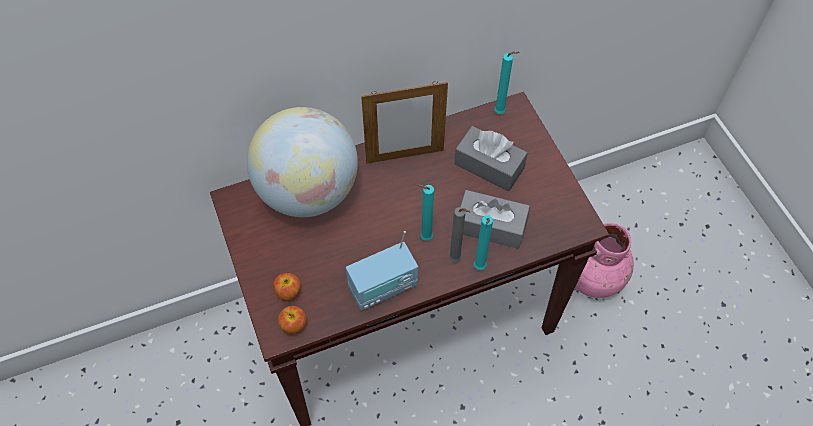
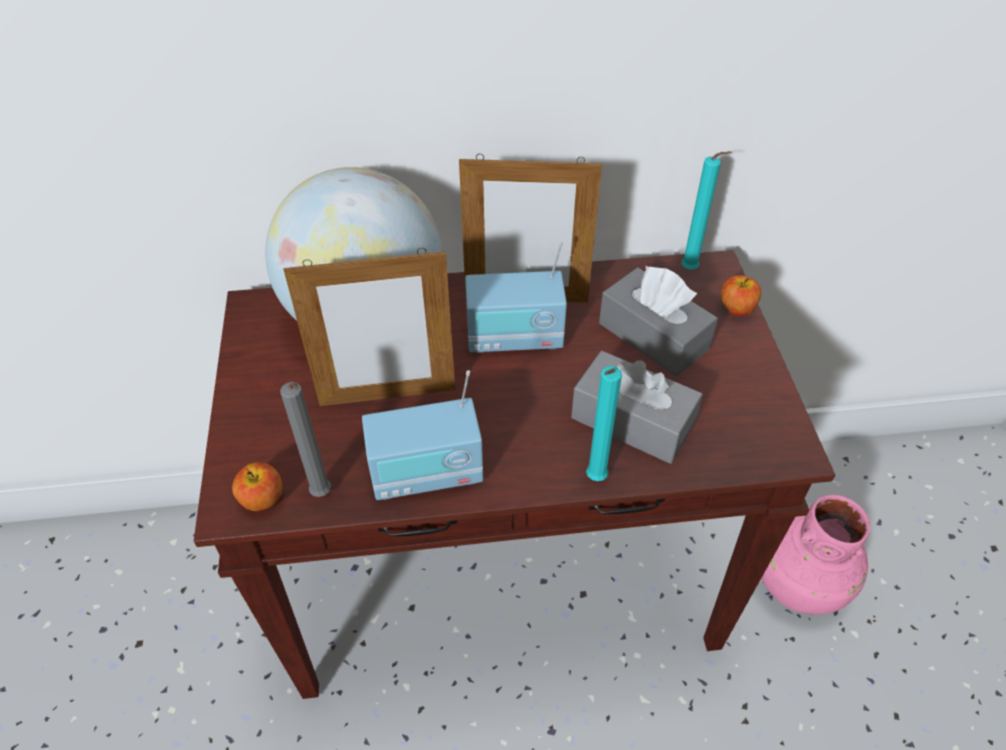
camera: 15 degrees right, 10 degrees down
(288, 292) = (276, 448): apple -> apple (736, 308)
(342, 243) = (388, 397): none -> picture frame
(406, 186) = (514, 338): none -> radio
(424, 238) = (518, 415): turquoise candle -> none
(456, 260) = (560, 459): grey candle -> grey candle (323, 495)

